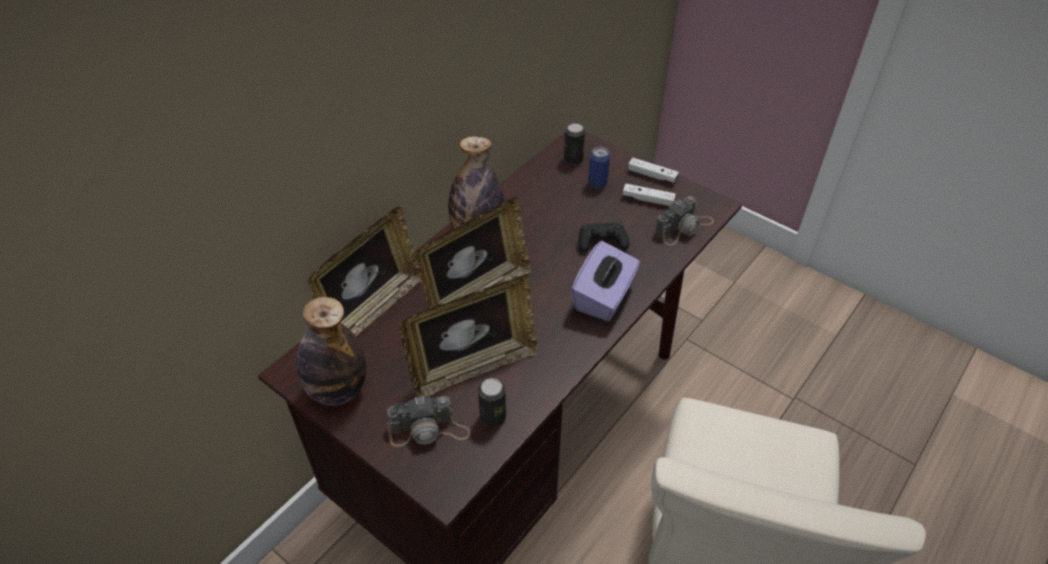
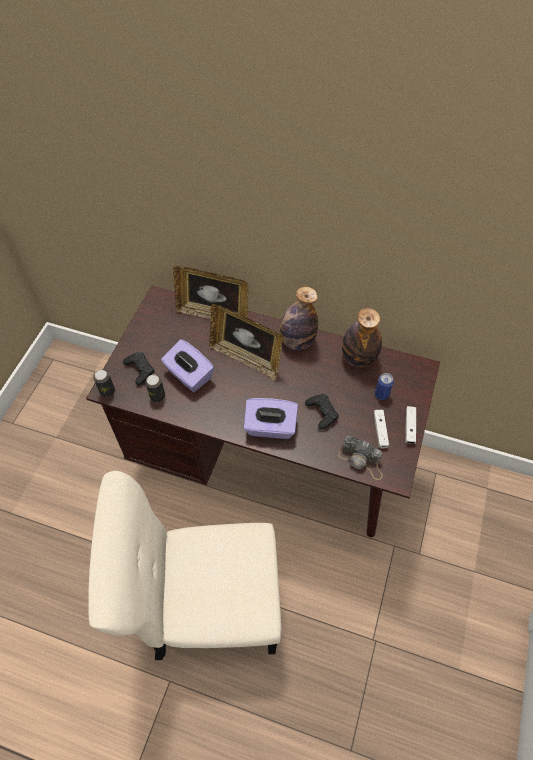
camera: 70 degrees right, 10 degrees up
(338, 390) = (152, 321): bottle -> bottle (358, 358)
(429, 430) = (140, 370): camera -> black game controller
(473, 366) = (189, 375): picture frame -> purple tissue box
(573, 159) = (400, 372): can -> can (107, 391)

